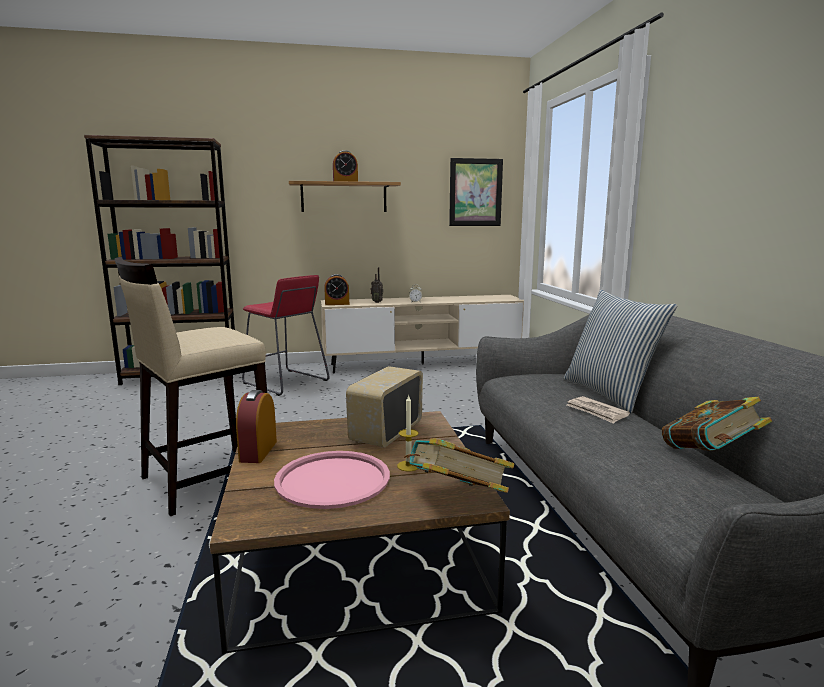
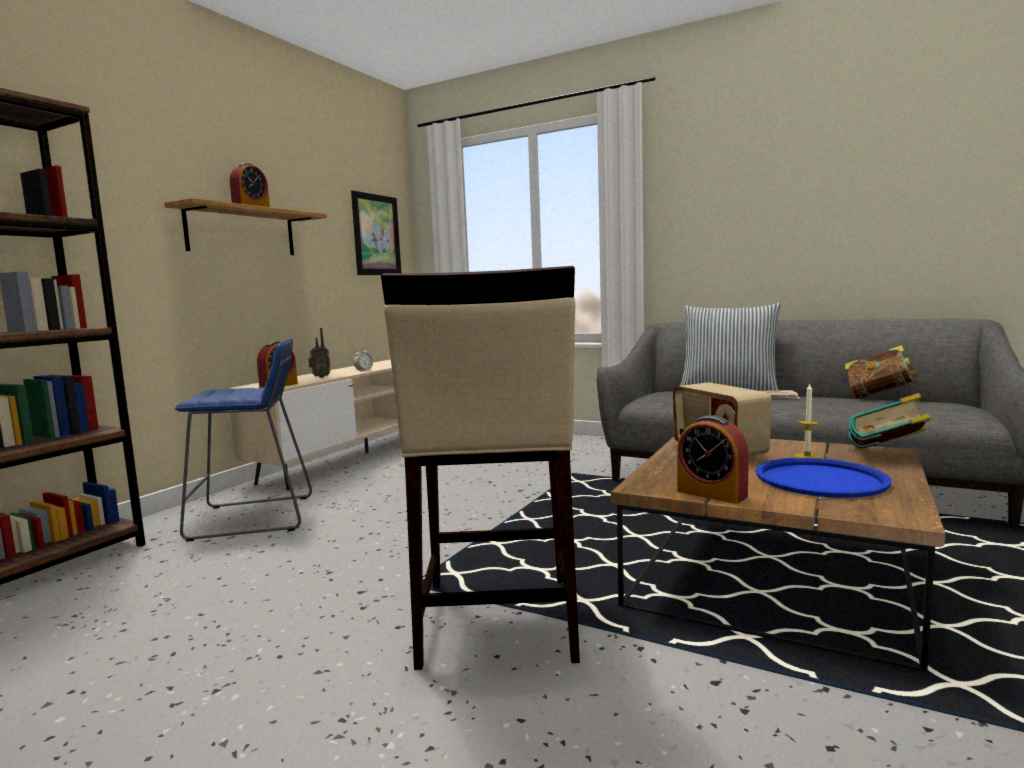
camera: 50 degrees left, 5 degrees down
(285, 382) = (253, 518): red stool -> blue stool
(333, 480) = (820, 479): pink tray -> blue tray

